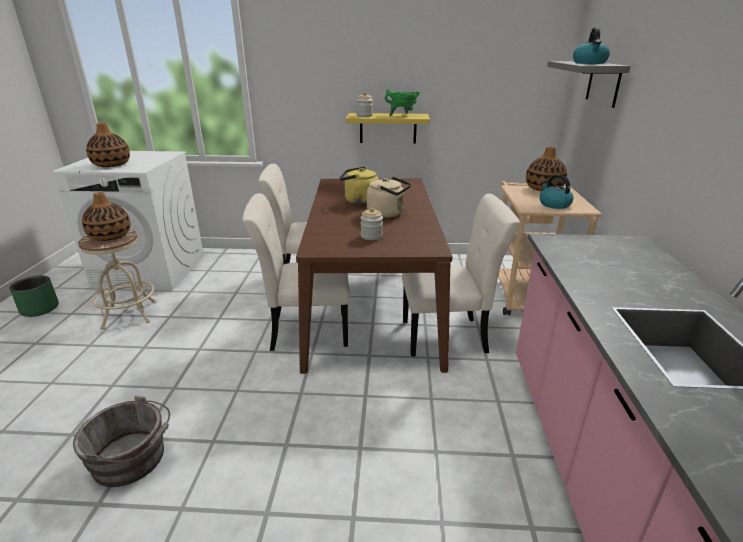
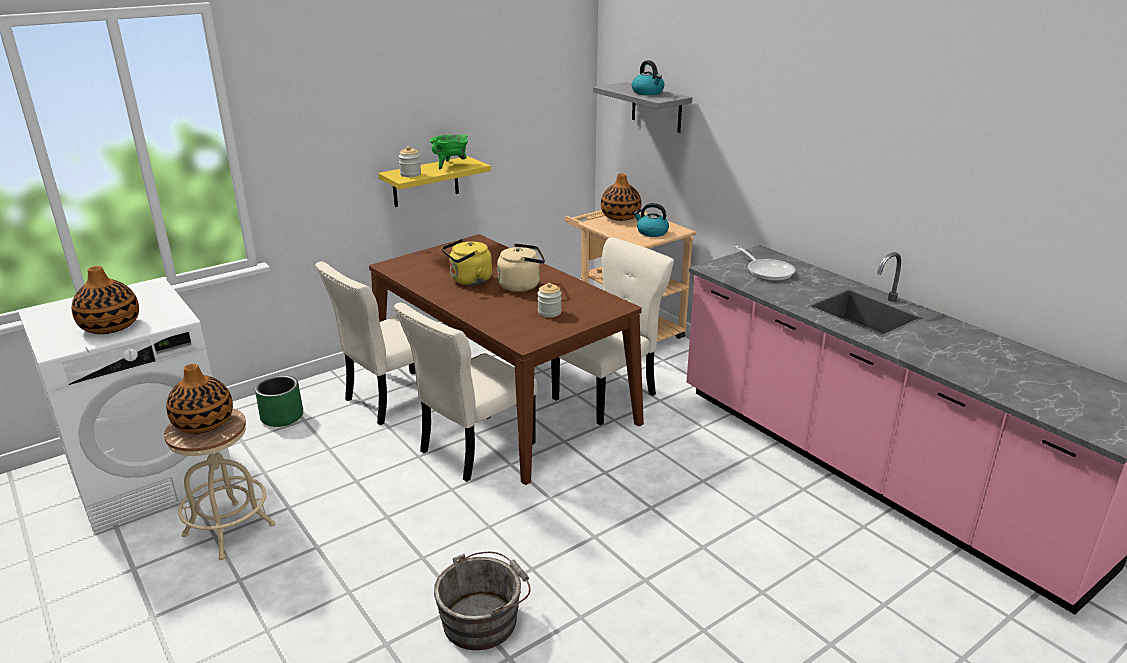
camera: 40 degrees left, 0 degrees up
(39, 309) = (65, 589): green planter -> green planter (281, 417)
(614, 260) = (767, 271): none -> frying pan

